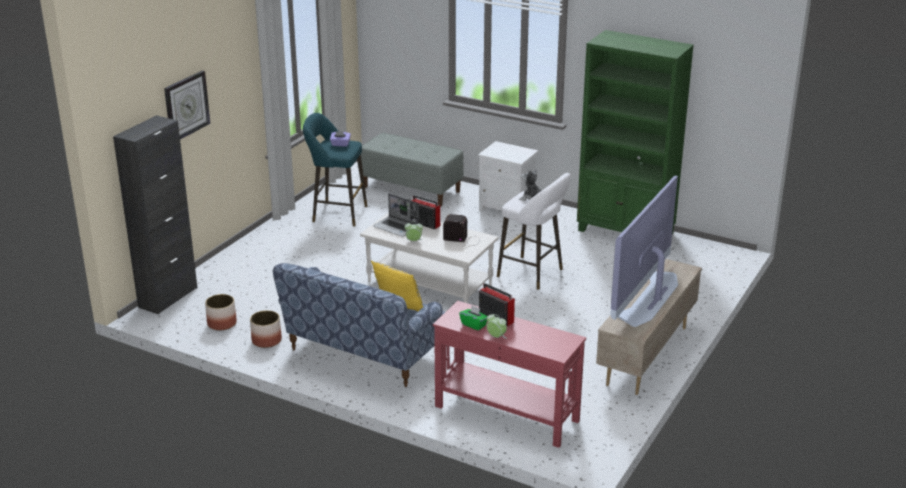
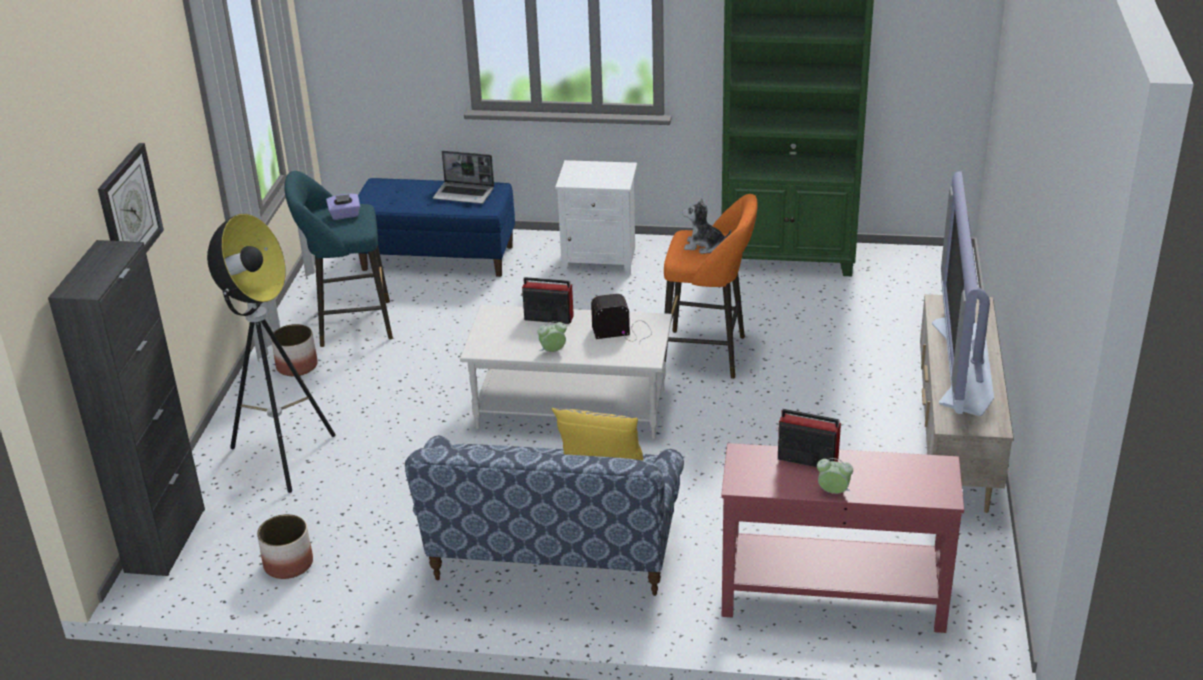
camera: 20 degrees left, 5 degrees up
(254, 272) = (282, 457): none -> floor lamp
(267, 340) = (383, 574): planter -> planter (297, 366)
(396, 227) = (510, 334): laptop -> laptop (464, 194)
(412, 189) = (438, 257): grey bench -> blue bench
(474, 325) = (784, 479): green tissue box -> none
(533, 274) = (709, 354): white stool -> orange stool

